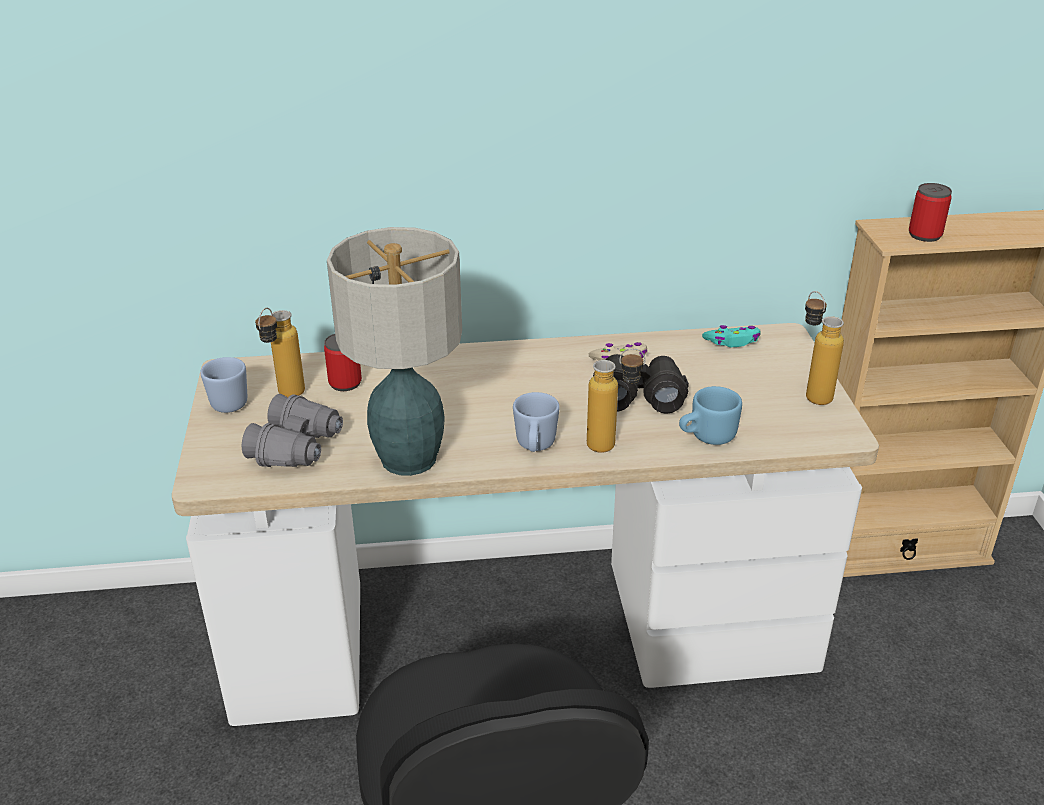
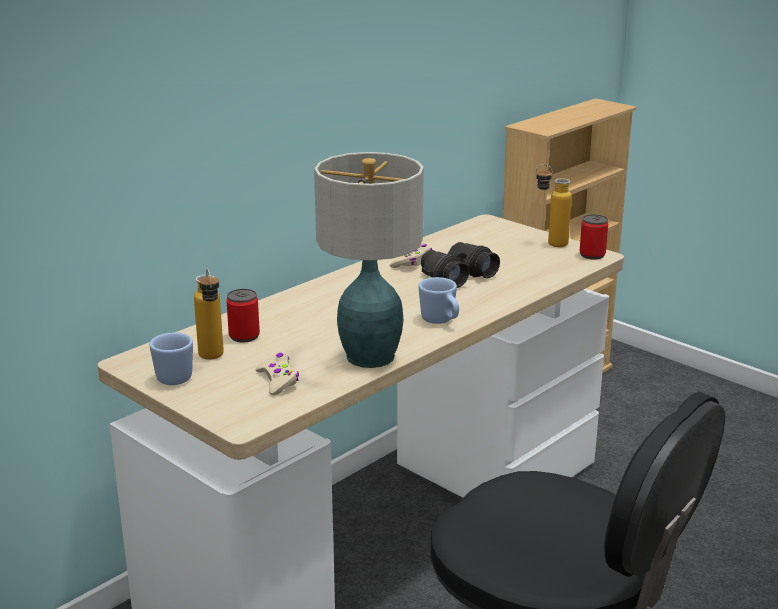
camera: 40 degrees left, 10 degrees down
(298, 447) = (278, 380): grey binoculars -> beige game controller
(612, 446) = (486, 304): bottle -> none
(706, 437) = (530, 281): blue mug -> none
(732, 341) = (464, 233): turquoise game controller -> none
(925, 235) = (555, 123): can -> can (592, 255)

